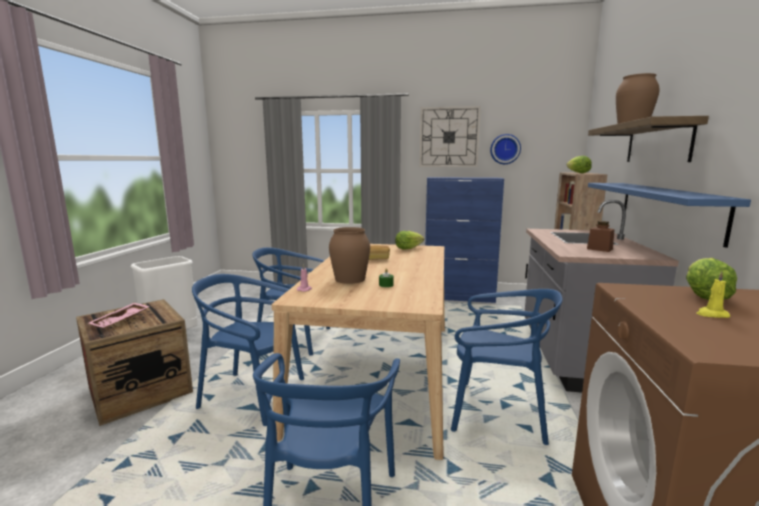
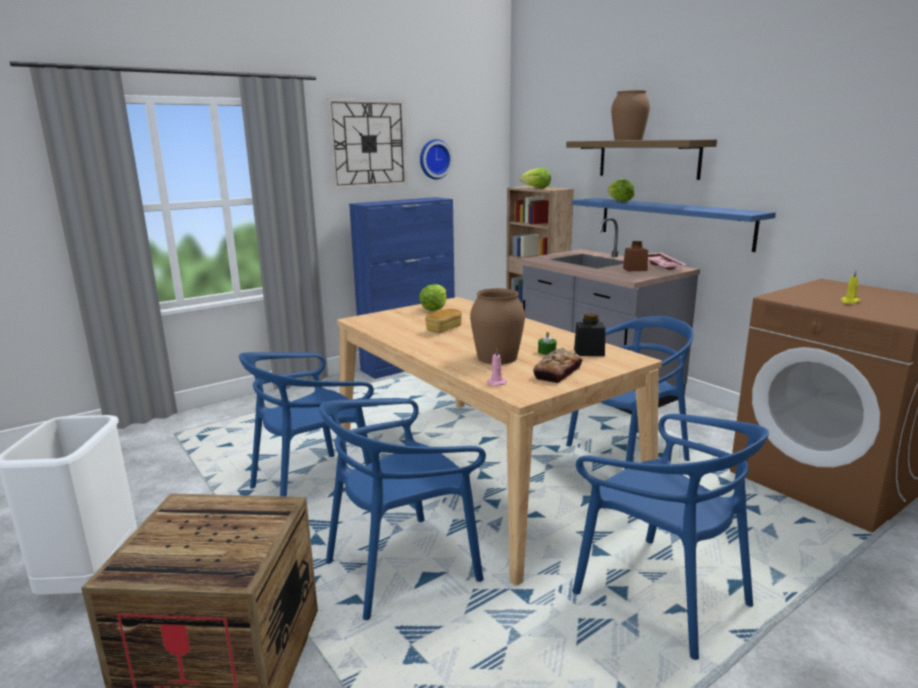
camera: 45 degrees left, 5 degrees up
(121, 321) = (207, 546): pink tray -> pink tray (663, 266)
(351, 296) = (557, 372): none -> bread
(410, 293) = (589, 352): none -> black jar
(704, 296) = (814, 291): lettuce -> lettuce (619, 201)

